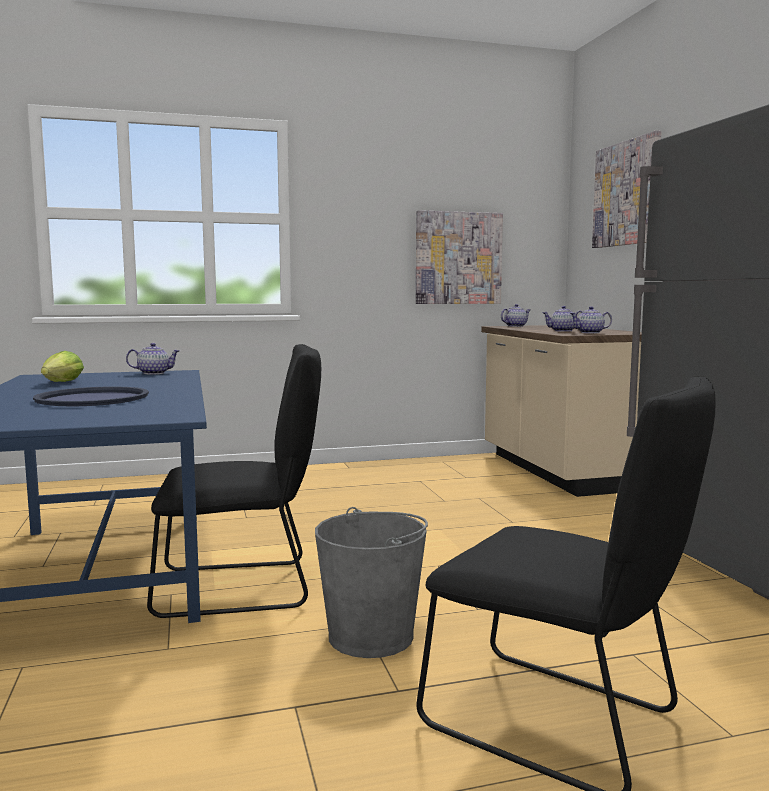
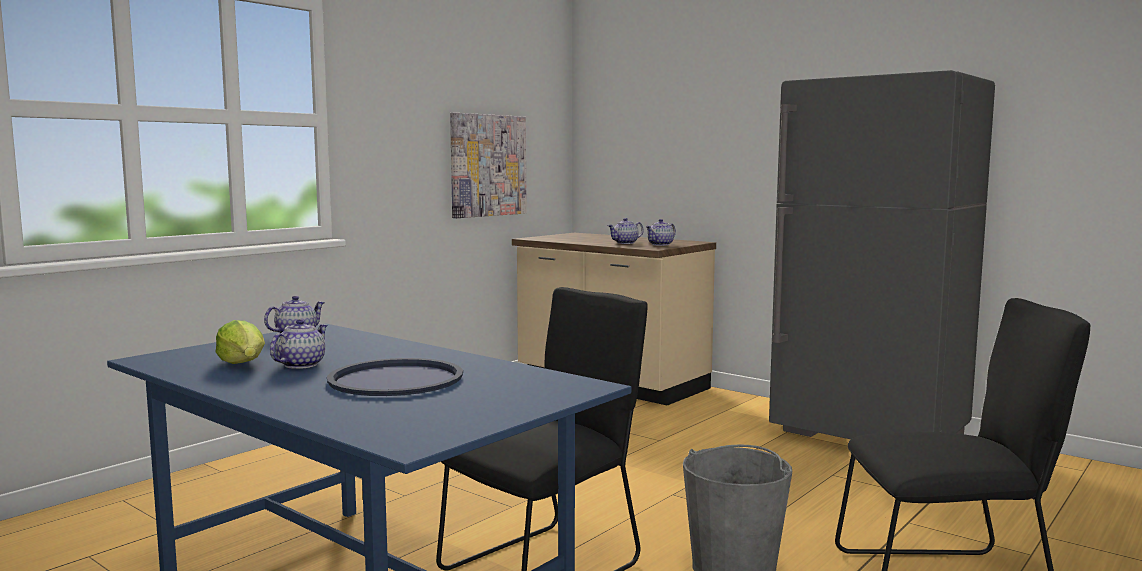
camera: 35 degrees left, 0 degrees up
(515, 326) = (547, 237): teapot -> teapot (301, 364)
(626, 193) = (658, 106): picture -> none

